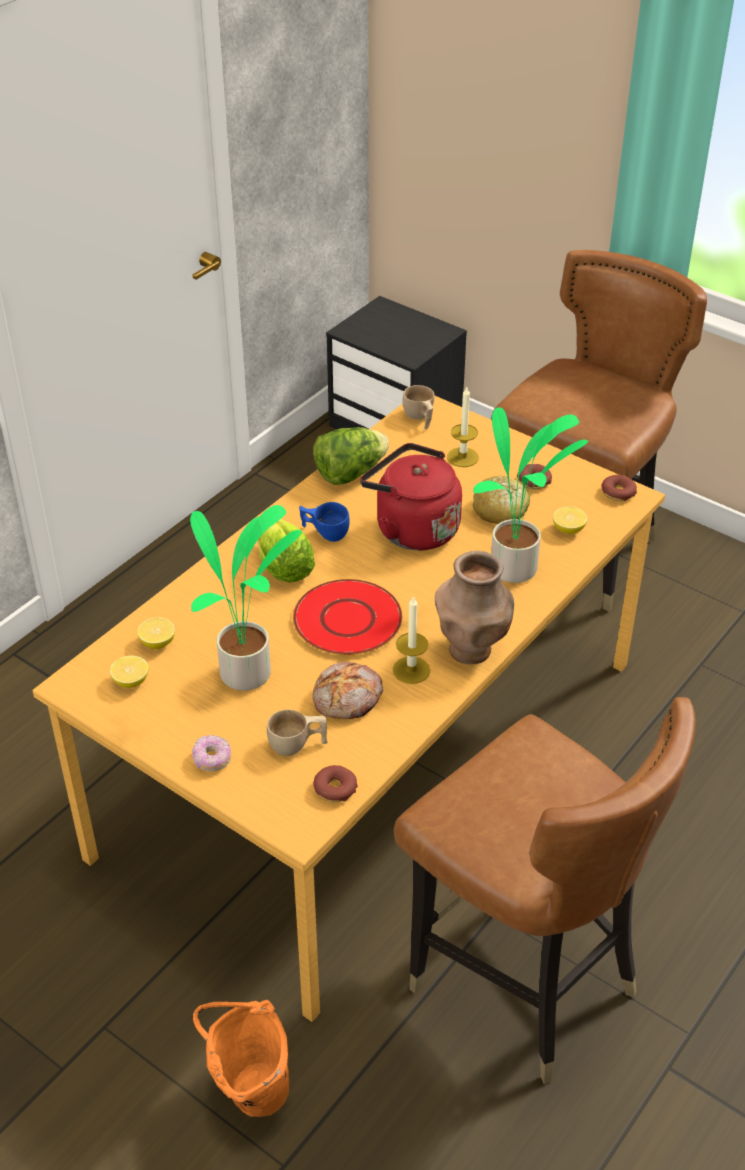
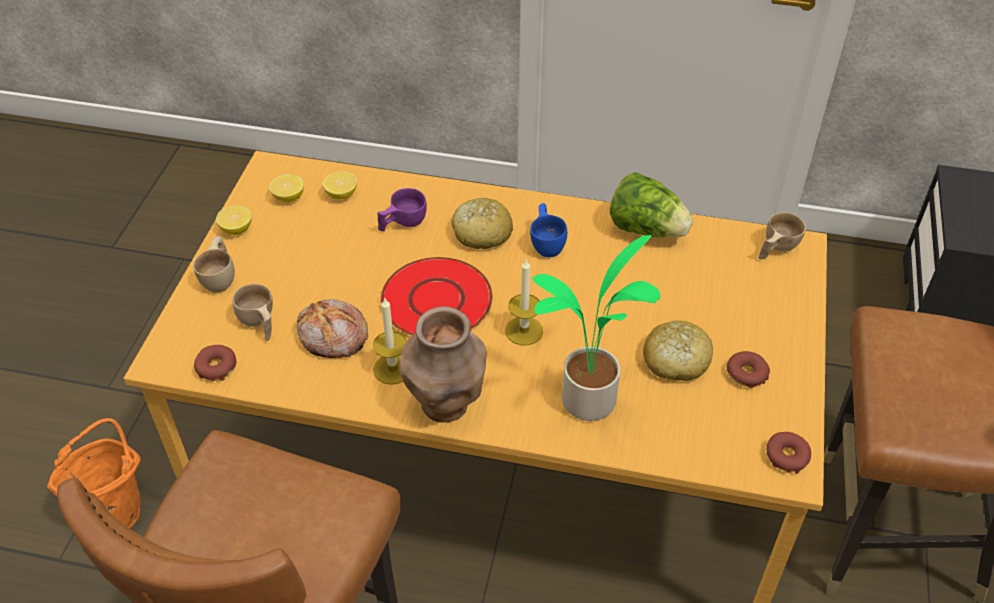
camera: 65 degrees right, 5 degrees up
(212, 759) = (220, 277): donut -> beige cup
(232, 613) = (402, 223): none -> purple cup
(249, 674) = (331, 262): potted plant -> none
(282, 567) = (481, 232): lettuce -> bread
(412, 528) = (596, 301): red kettle -> none
(462, 457) = (740, 302): candle -> candle (524, 331)
(568, 529) = (686, 429): lemon -> lemon (236, 229)

